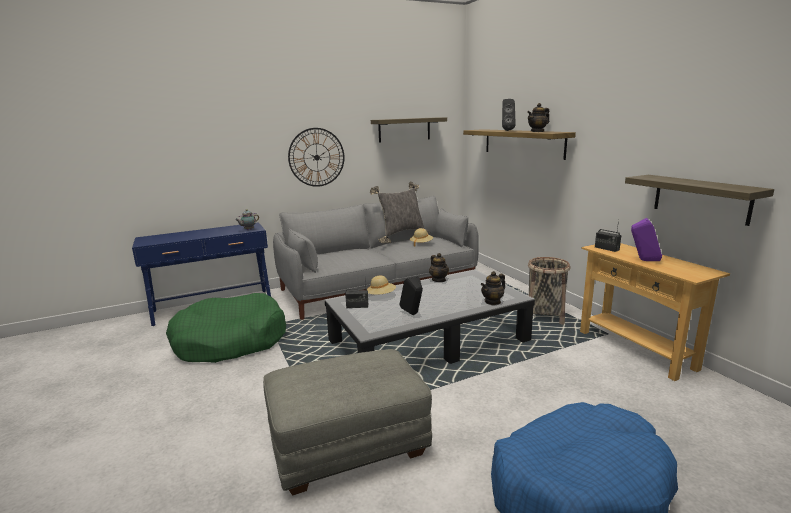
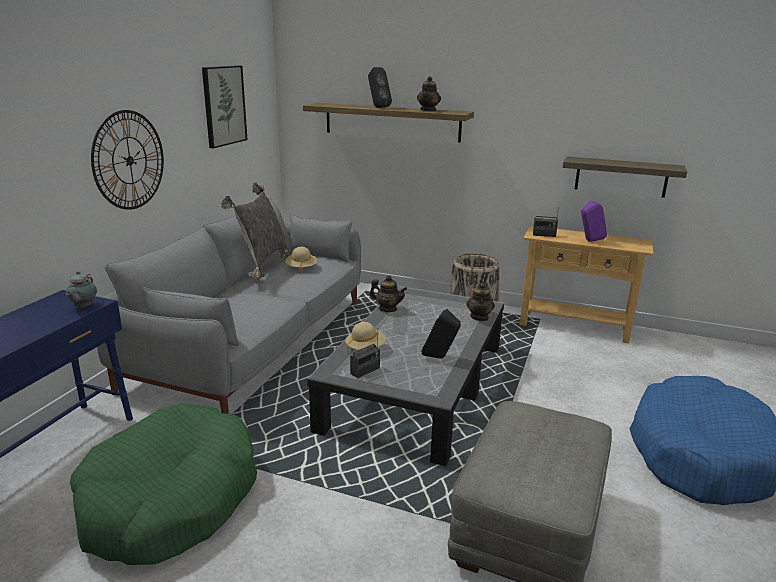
camera: 45 degrees left, 5 degrees up
(404, 129) = (223, 106): shelf -> picture

